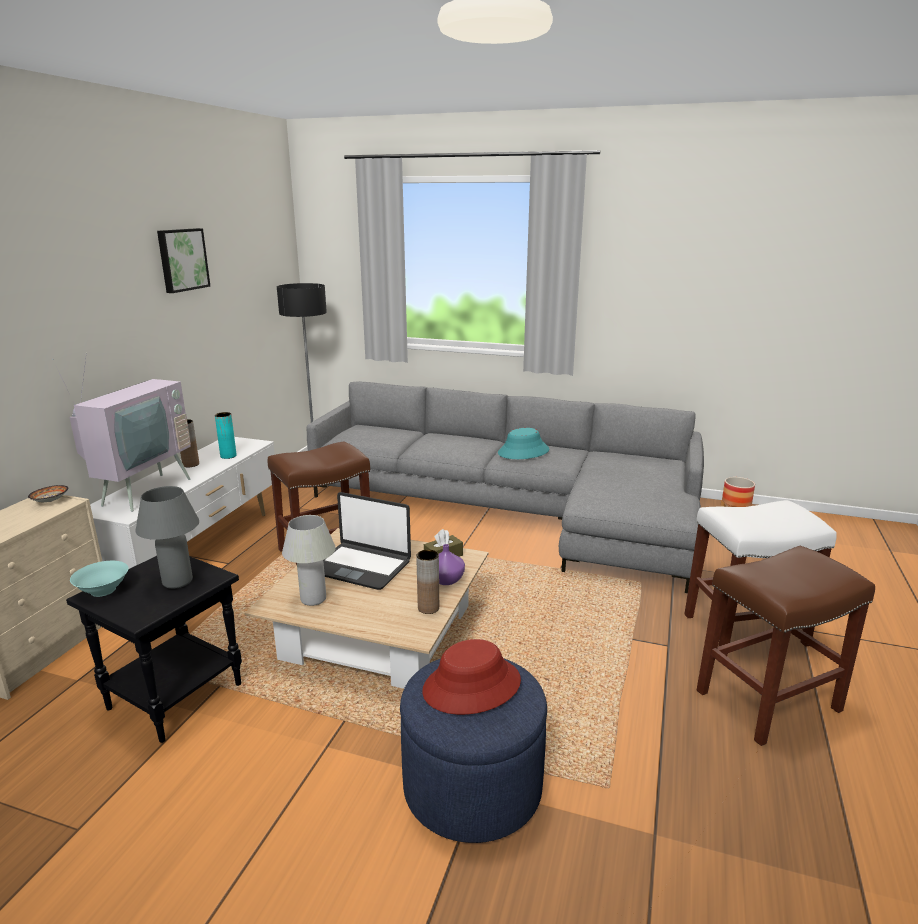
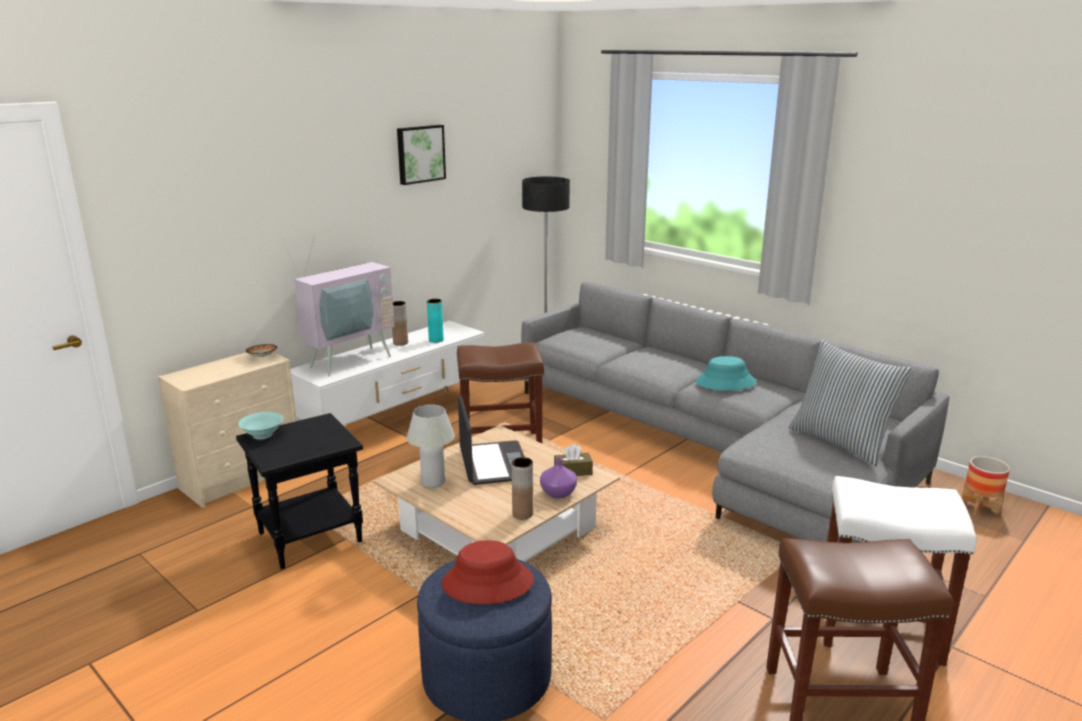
camera: 25 degrees right, 0 degrees up
(177, 582) = (315, 440): grey table lamp -> none
(361, 566) = (493, 464): laptop -> laptop turned 150 degrees counterclockwise
(650, 483) = (841, 442): none -> pillow

